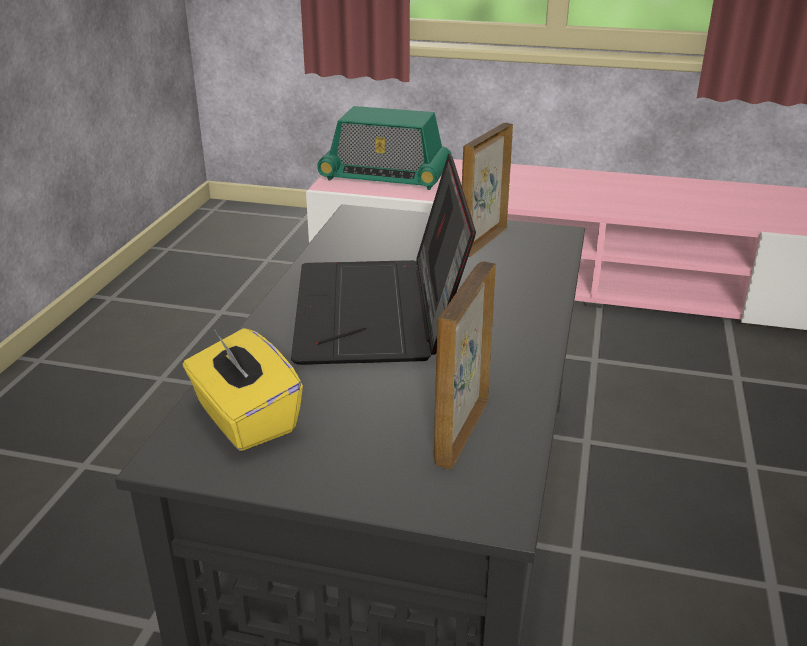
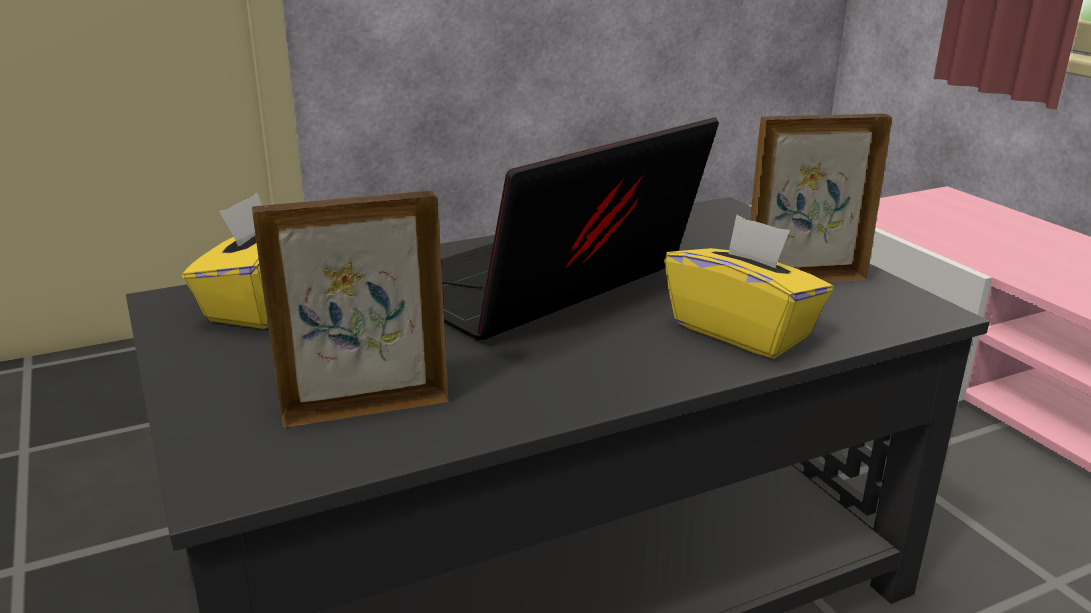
camera: 50 degrees right, 5 degrees down
(385, 176) = (946, 222): radio -> none
(517, 284) = (742, 330): none -> yellow tissue box

